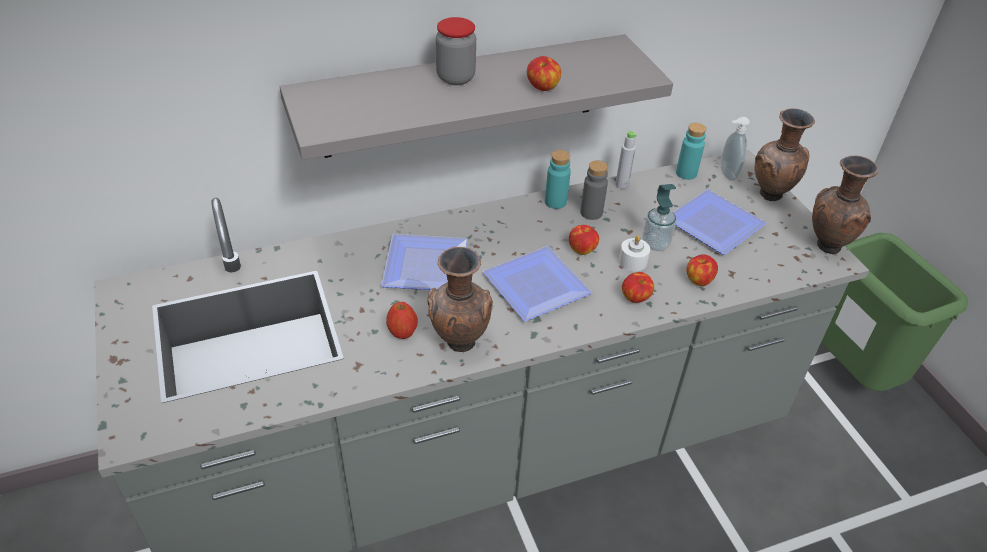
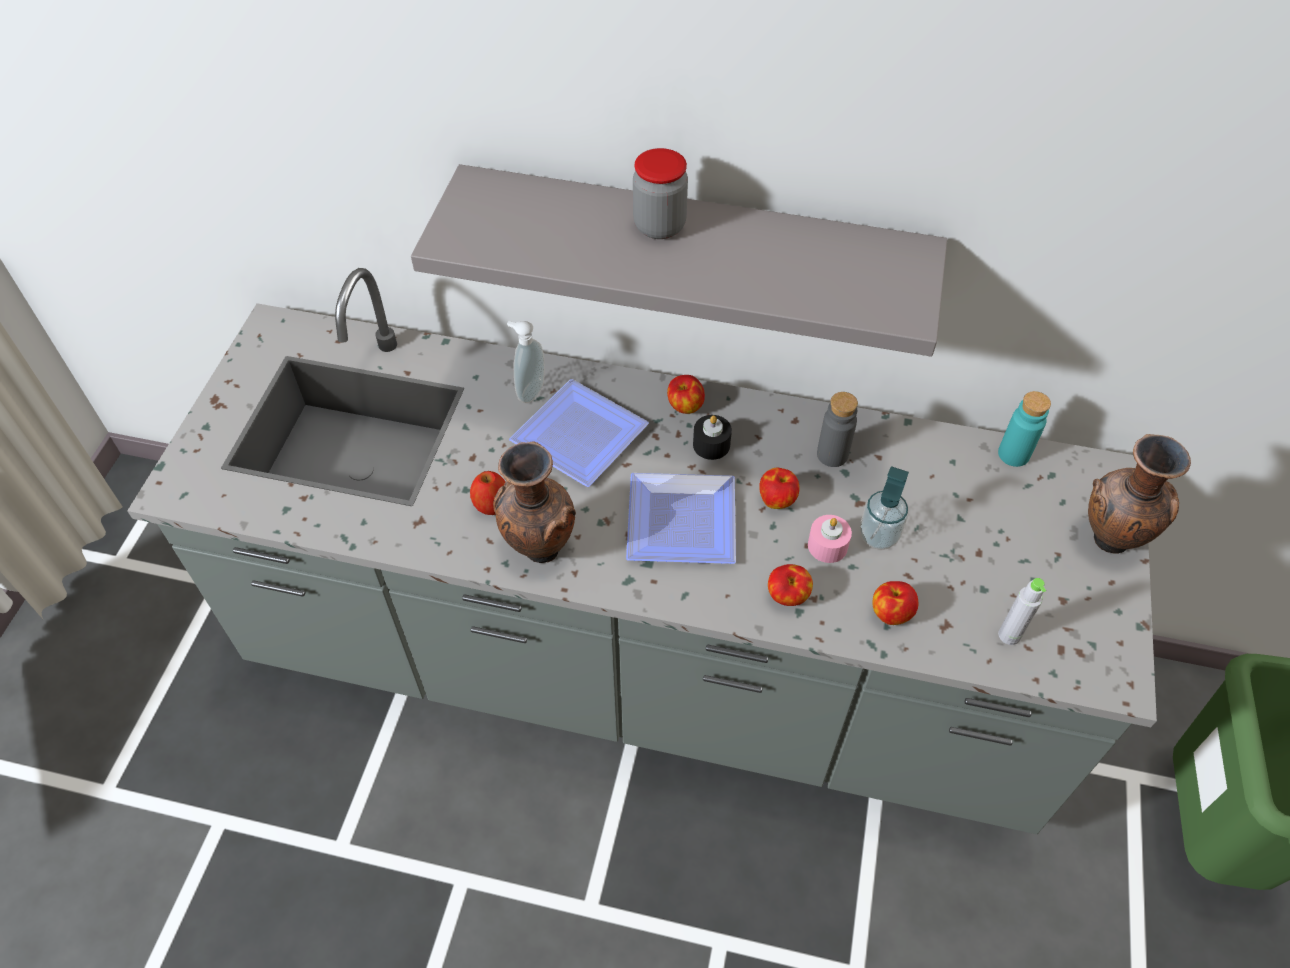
camera: 35 degrees right, 10 degrees up
(515, 236) = (711, 445): none -> black candle
(542, 88) = (751, 282): apple -> apple (685, 406)
(555, 202) = (799, 419): turquoise bottle -> none
(622, 184) = (907, 432): grey bottle -> grey bottle (1009, 635)
(632, 261) = (827, 546): white candle -> pink candle
(718, 225) = (989, 549): plate -> none
(726, 174) = (1072, 481): soap dispenser -> soap dispenser (529, 390)
(826, 246) = (1123, 653): brown vase -> none

